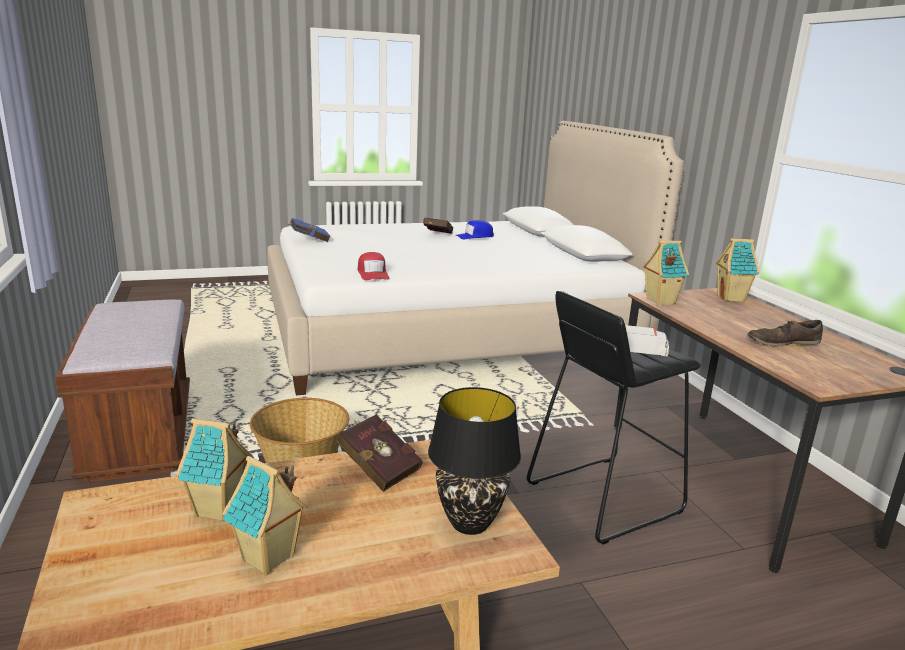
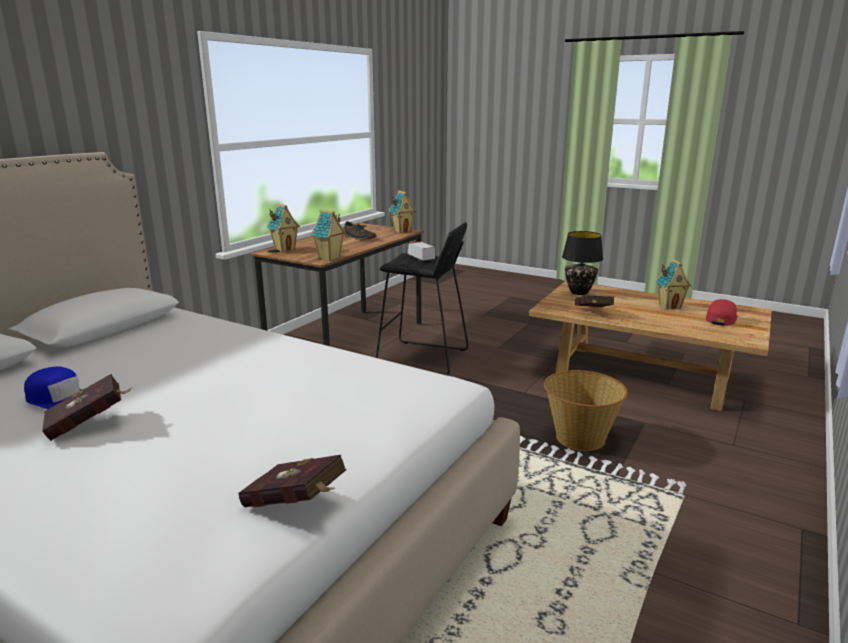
camera: 130 degrees left, 0 degrees up
(140, 434) = (710, 550): brown bench -> none
(219, 510) = (683, 322): toy house -> toy house (402, 231)
(308, 240) = (297, 505): blue book -> red book
(373, 273) = (391, 374): red cap -> red cap (721, 319)

